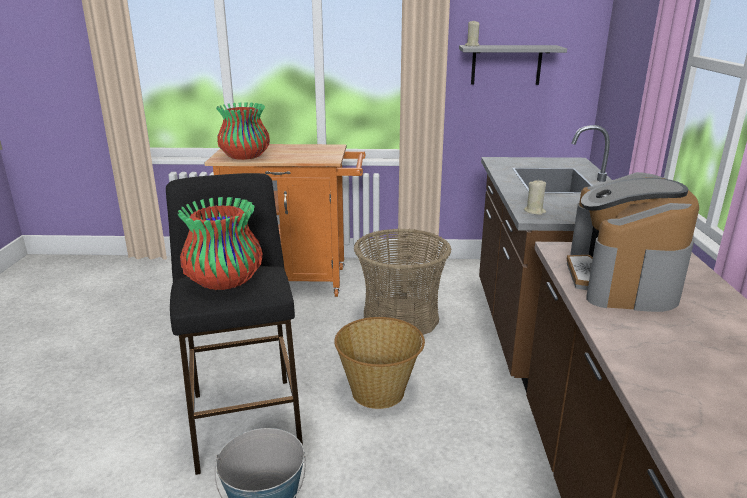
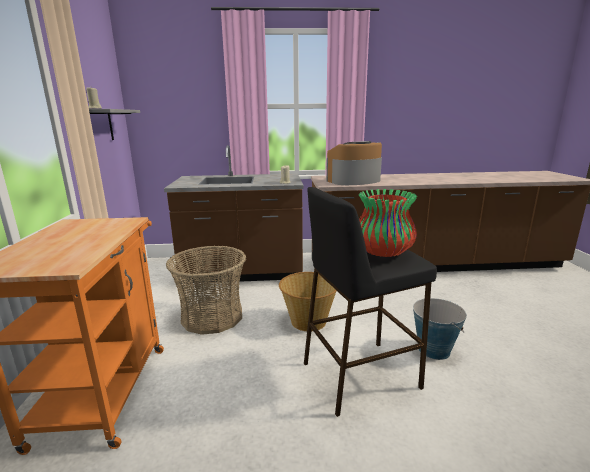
camera: 95 degrees left, 5 degrees down
(245, 157) = (73, 254): vase -> none
(622, 279) = (354, 181): coffee machine -> coffee machine turned 150 degrees clockwise

